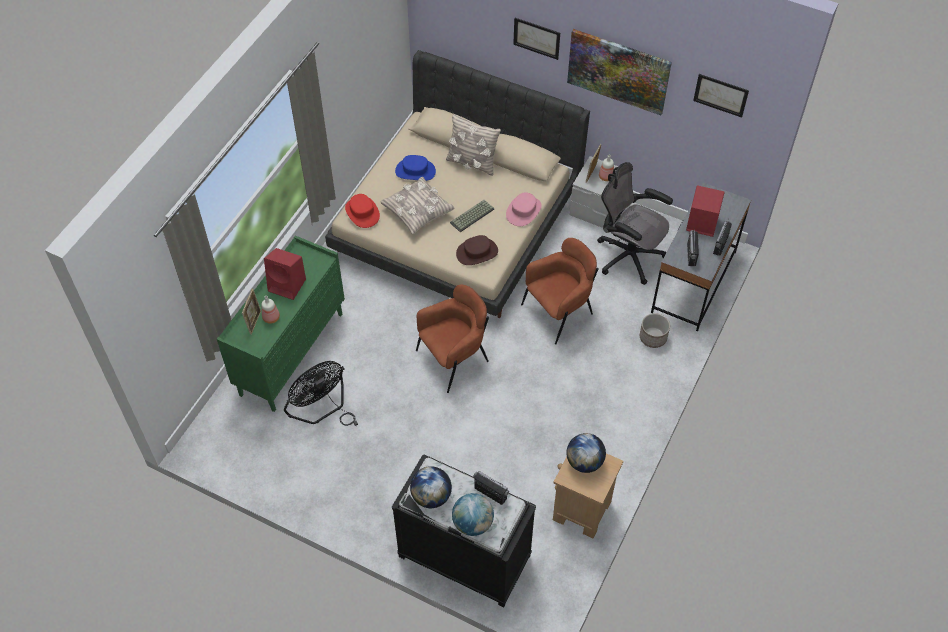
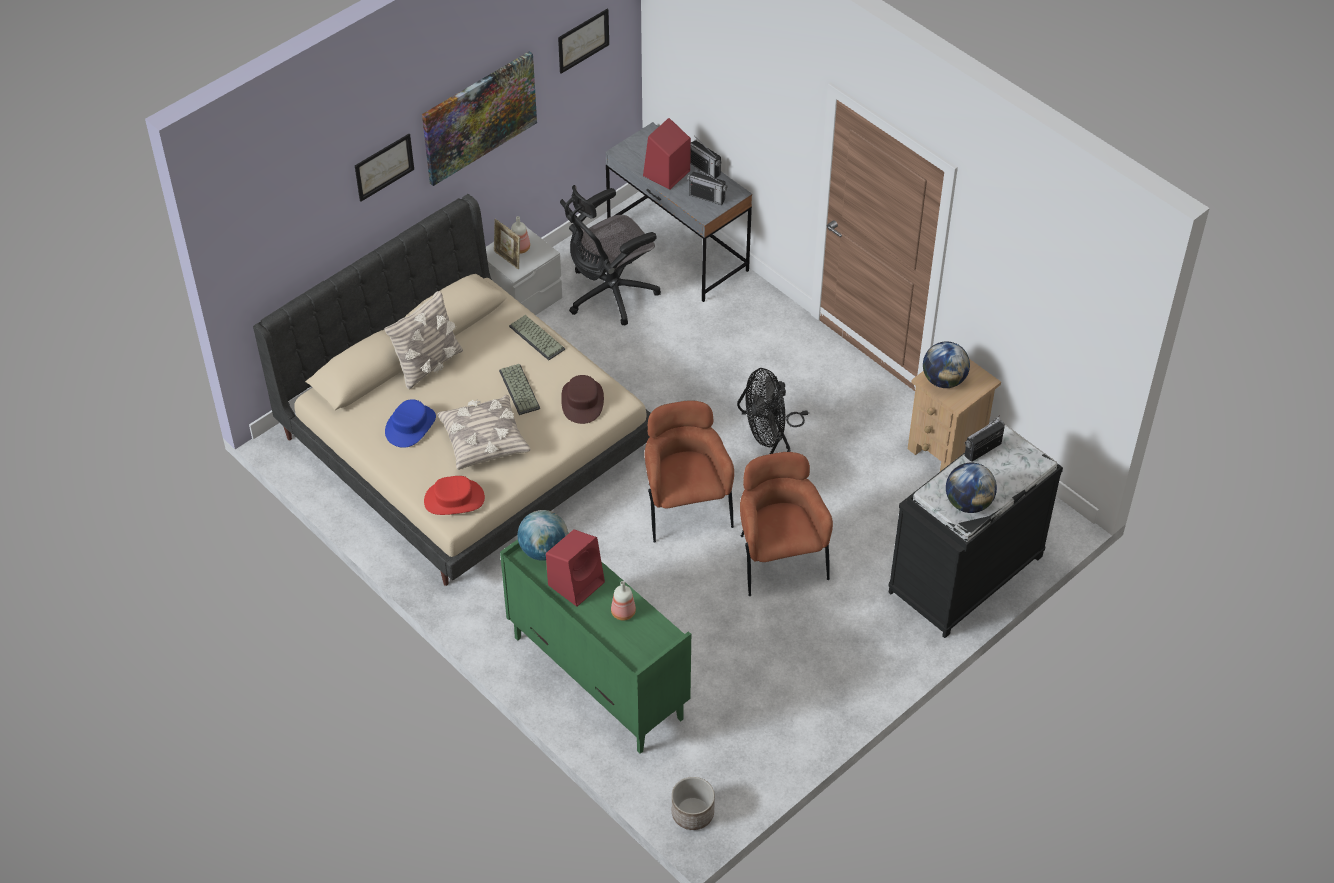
camera: 70 degrees left, 5 degrees down
(254, 322) = (622, 632): picture frame -> none
(325, 408) = (701, 661): black fan -> black fan (770, 436)
(473, 523) = (1016, 475): globe -> globe (544, 550)
(523, 211) = (538, 338): pink hat -> keyboard
(559, 312) = (662, 385): brown armchair -> brown armchair (779, 559)
(653, 337) = (739, 312): planter -> planter (693, 813)

